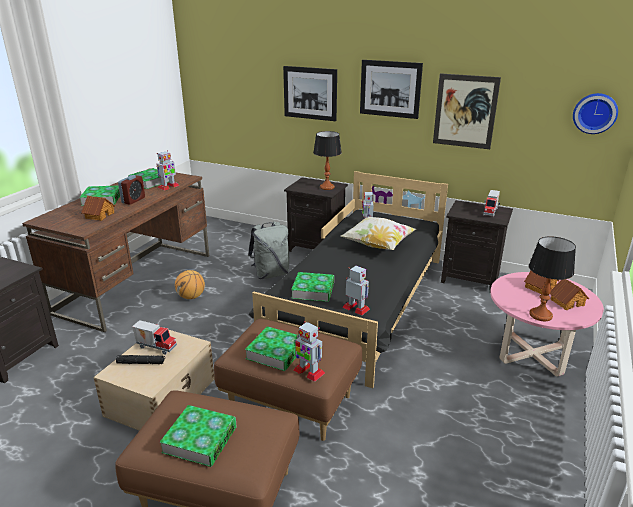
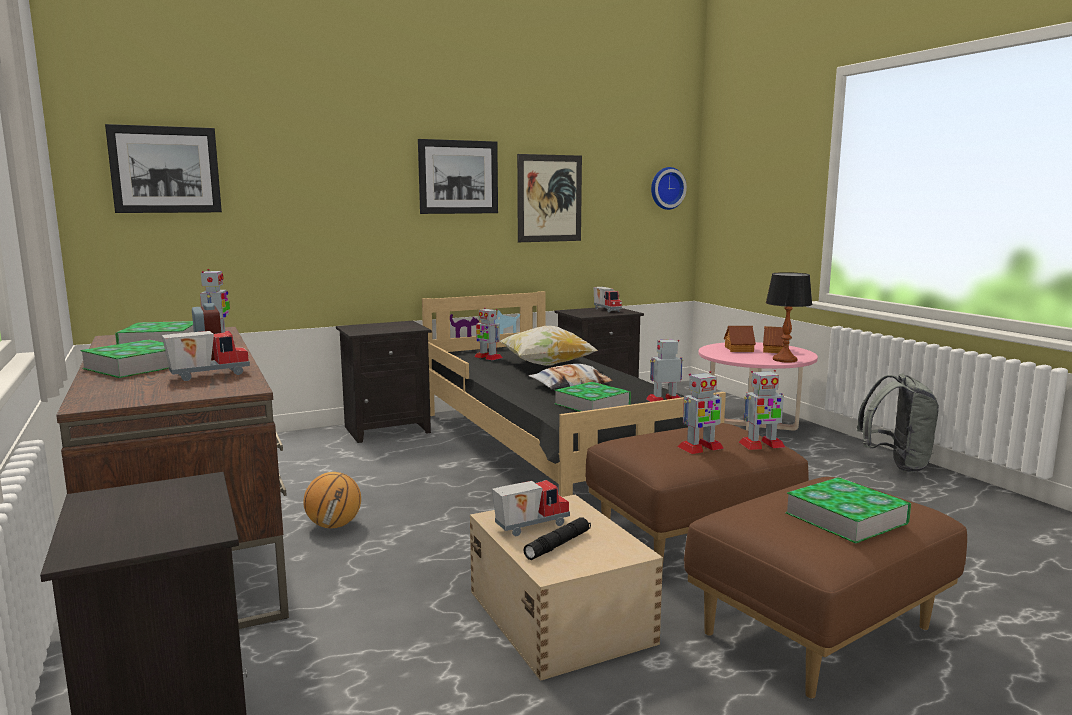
camera: 50 degrees left, 15 degrees down
(99, 215) = (208, 375): toy house -> toy truck
(271, 274) = (390, 466): grey backpack -> grey backpack (896, 465)
(276, 352) = (700, 448): book -> toy robot
(310, 93) = (339, 191): picture -> picture (165, 170)
(326, 187) = (398, 325): table lamp -> none
(345, 269) = (570, 384): none -> pillow

